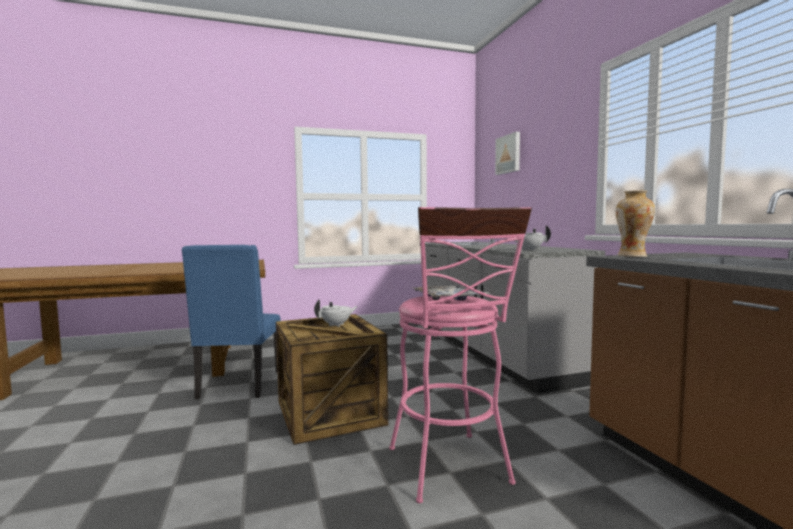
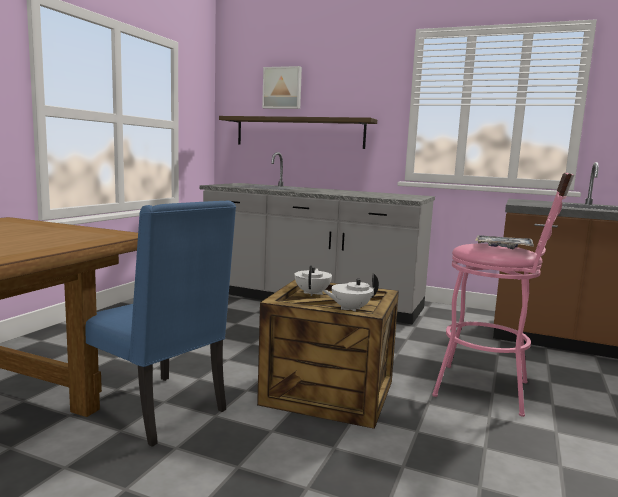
camera: 50 degrees left, 5 degrees up
(519, 192) = (299, 132): none -> shelf
(529, 250) = (393, 197): white teapot -> white teapot (350, 309)
(632, 256) = (526, 204): vase -> none

